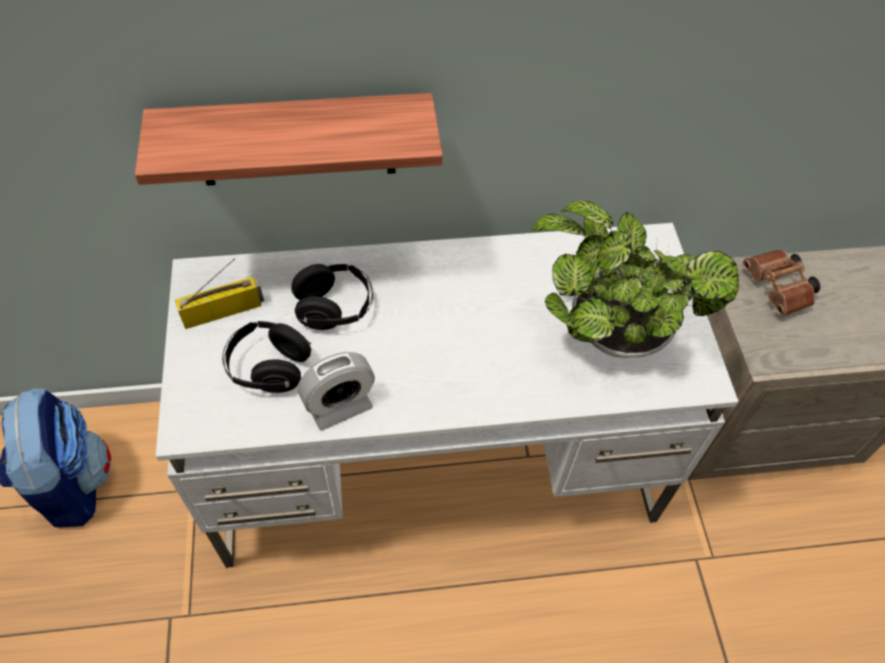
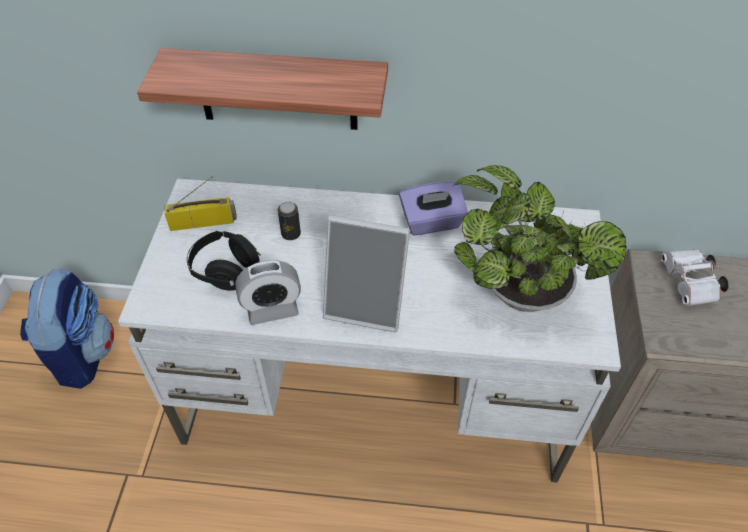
camera: 15 degrees right, 5 degrees down
(334, 308) = (291, 234): black headphones -> can
(447, 380) = (367, 304): none -> picture frame
(494, 267) = (432, 222): none -> purple tissue box
(778, 290) = (689, 285): brown binoculars -> white binoculars

